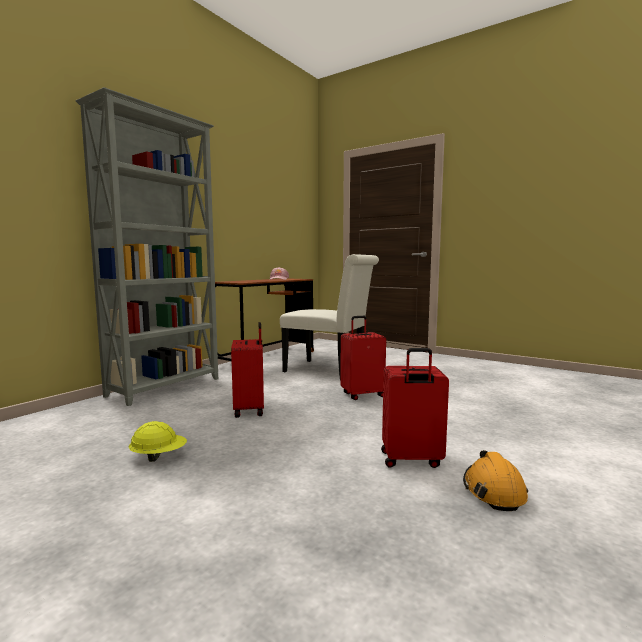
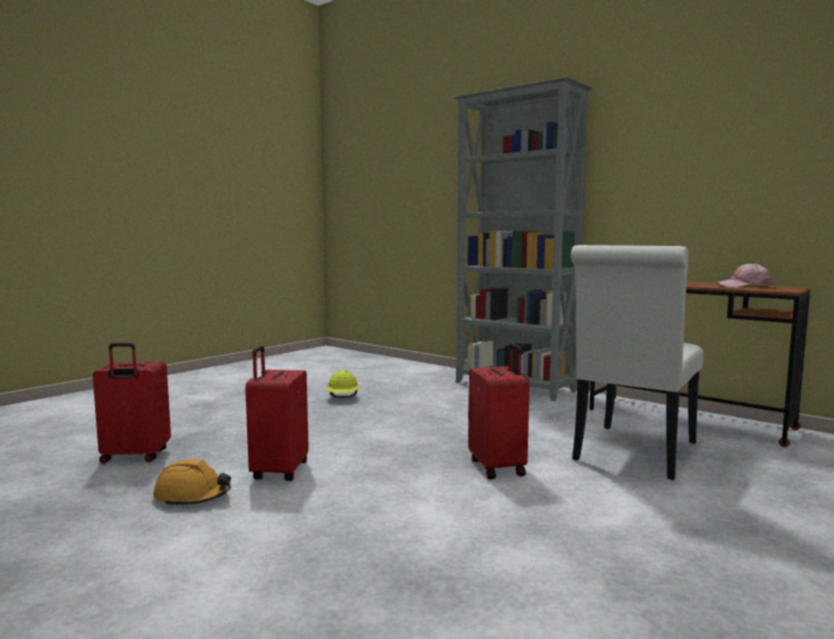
camera: 95 degrees right, 0 degrees up
(250, 410) = (440, 416): red suitcase -> red suitcase (135, 457)

